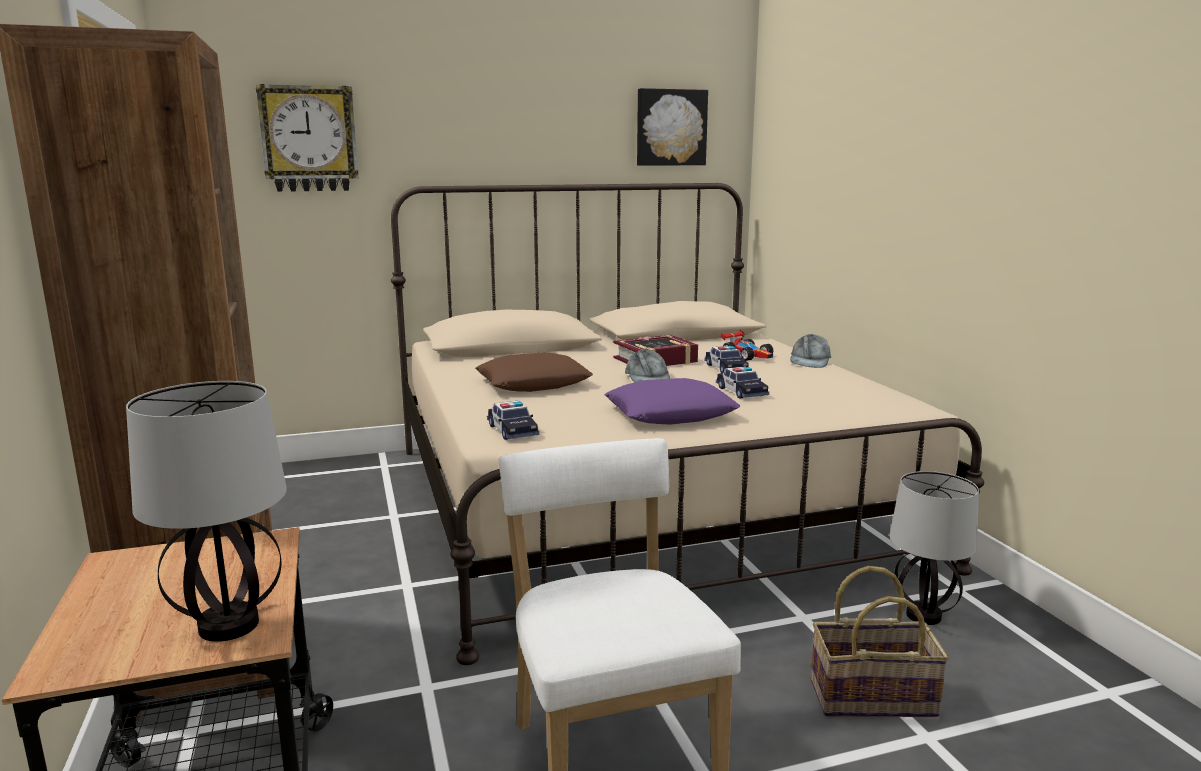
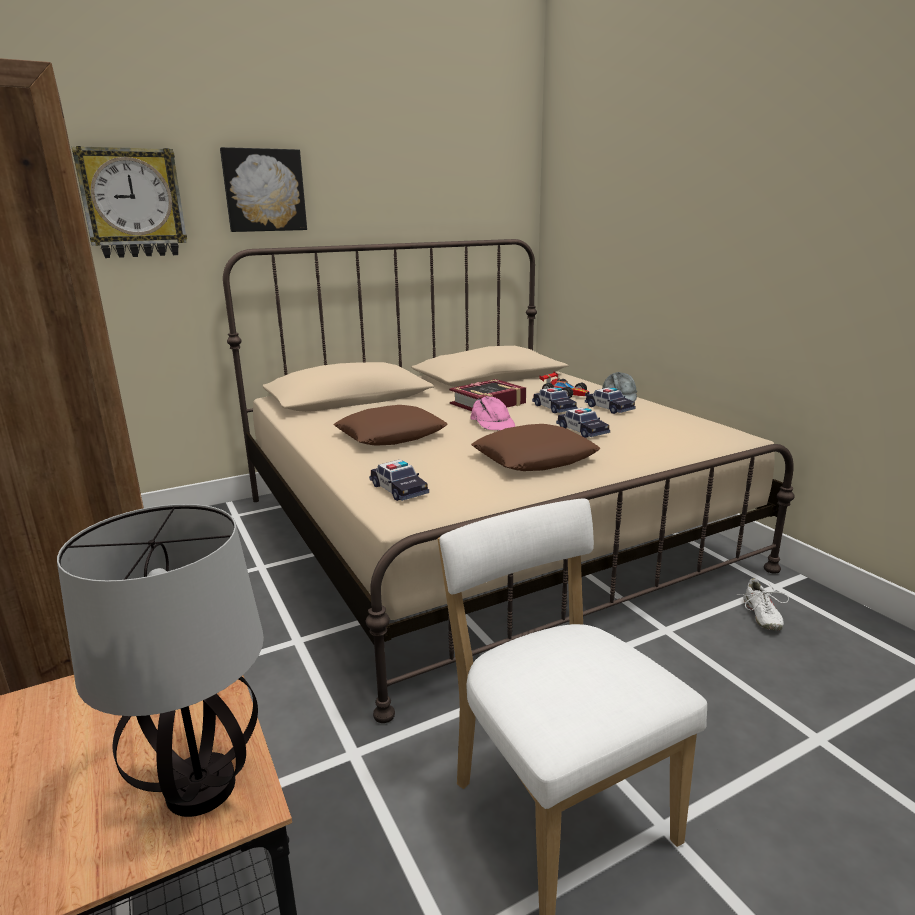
camera: 10 degrees left, 5 degrees up
(647, 378) = (492, 423): grey cap -> pink cap
(670, 127) = (472, 189): picture -> picture (264, 190)
(671, 413) = (535, 458): purple pillow -> brown pillow
(788, 372) = (609, 408): none -> toy car
(872, 697) = (756, 703): basket -> none
(924, 615) = (761, 615): table lamp -> white shoe

